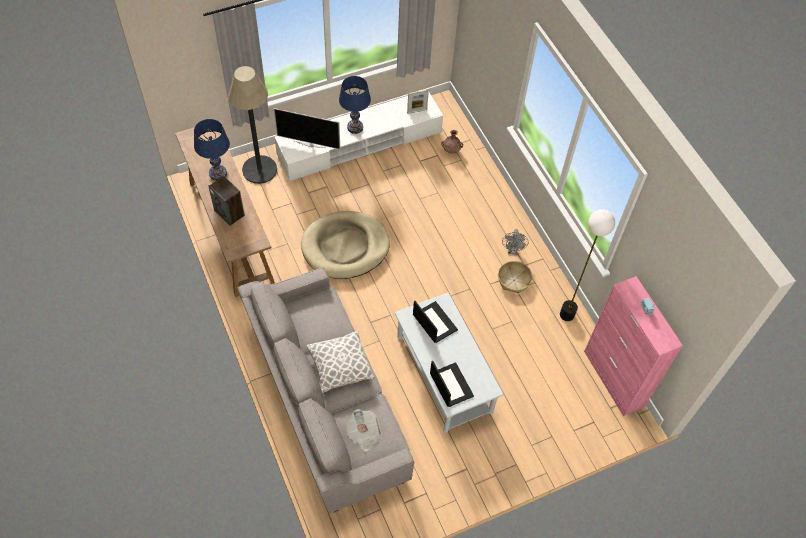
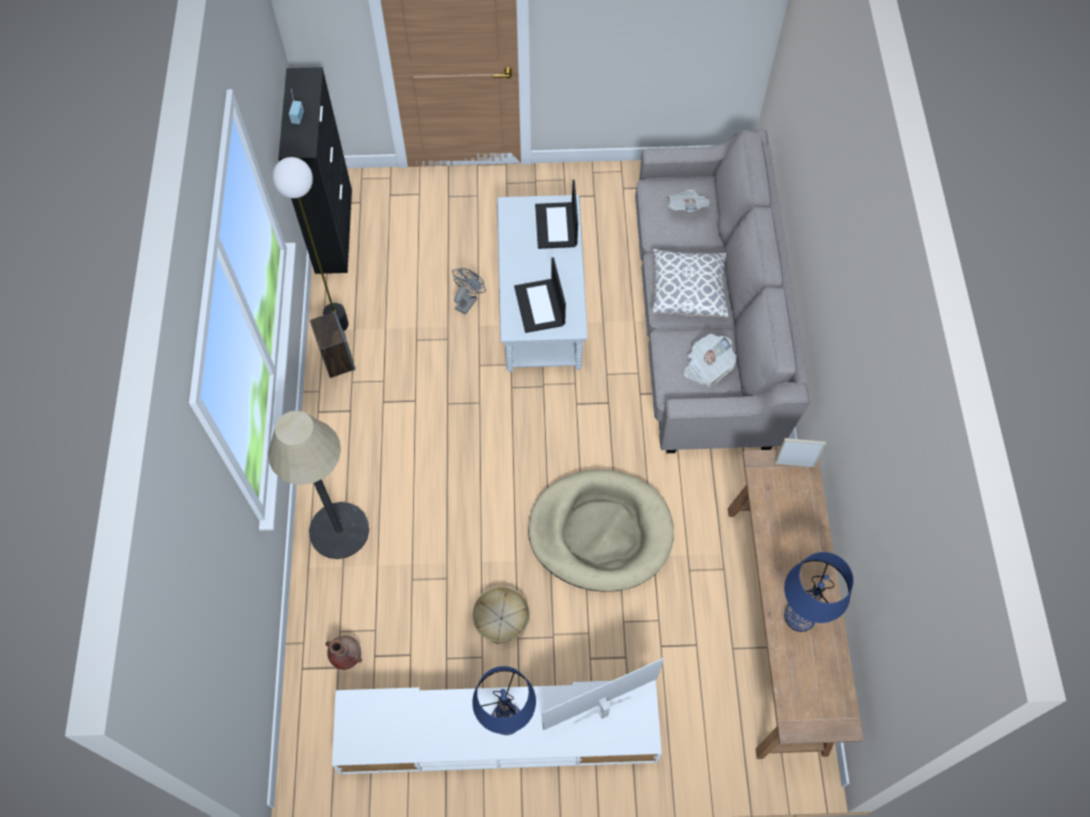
camera: 155 degrees left, 5 degrees up
(229, 213) = (795, 530): speaker -> speaker (337, 359)
(259, 169) = (696, 738): floor lamp -> floor lamp (339, 530)
(309, 143) = (602, 711): television -> television turned 60 degrees counterclockwise
(310, 318) = (706, 367): none -> newspaper
(417, 111) = (378, 716): picture frame -> picture frame (794, 464)
(512, 250) = (353, 439): grey fan -> grey fan (467, 301)
(514, 280) = (379, 394): basket -> basket (501, 618)
(613, 379) = (334, 230): pink cabinet -> black cabinet

